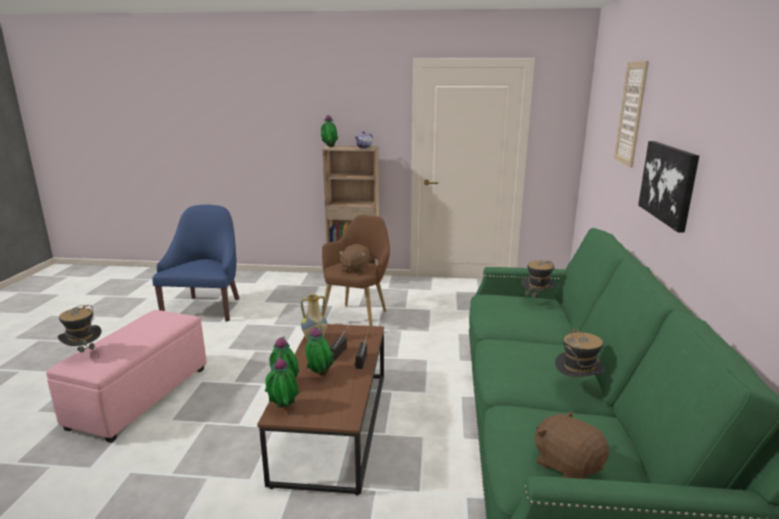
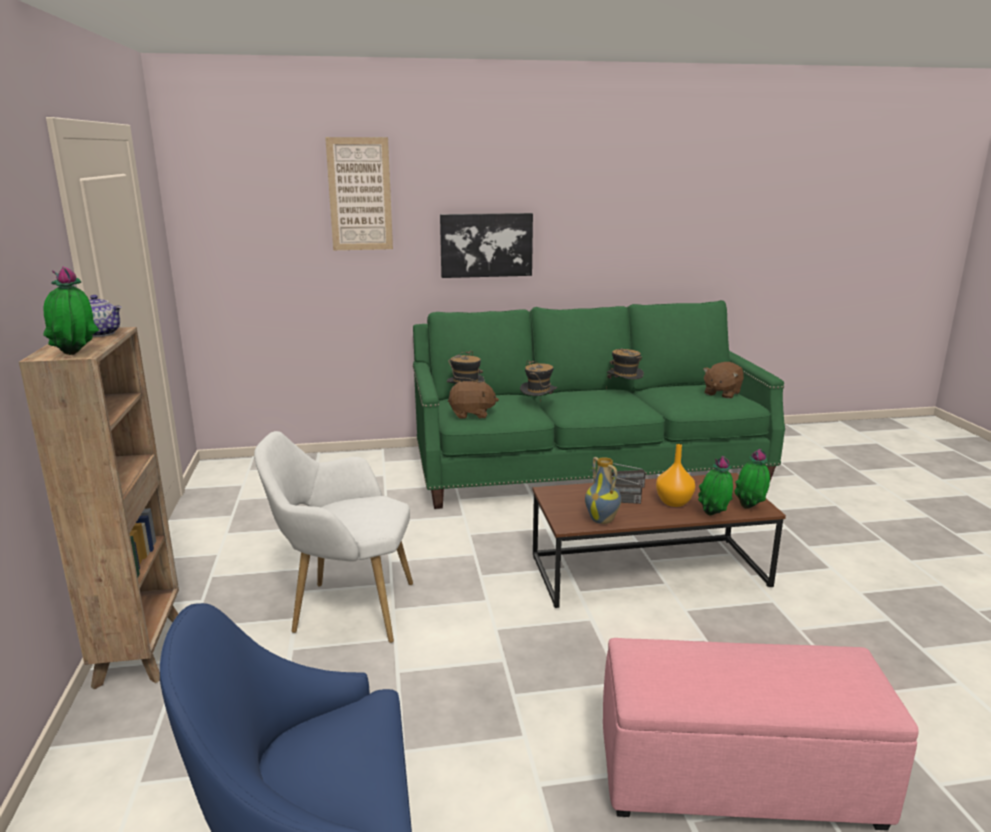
camera: 105 degrees left, 0 degrees up
(84, 354) = (844, 697): hat -> hat (538, 408)
(319, 374) = (674, 503): potted plant -> orange vase
(355, 269) = (368, 510): brown plush toy -> brown plush toy (472, 414)
(358, 317) = (345, 609): brown armchair -> white armchair

